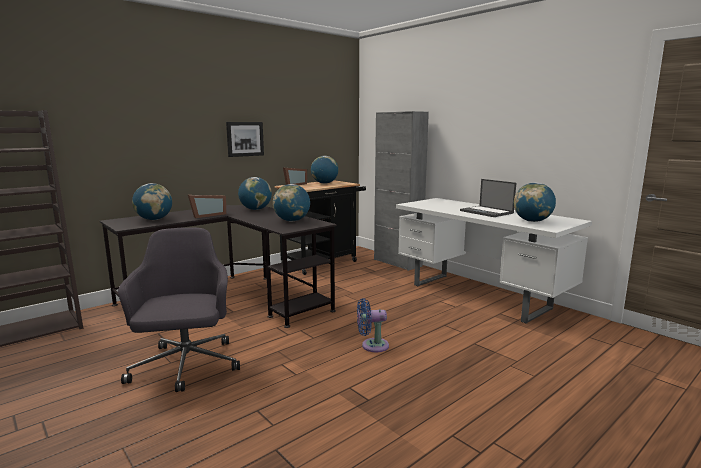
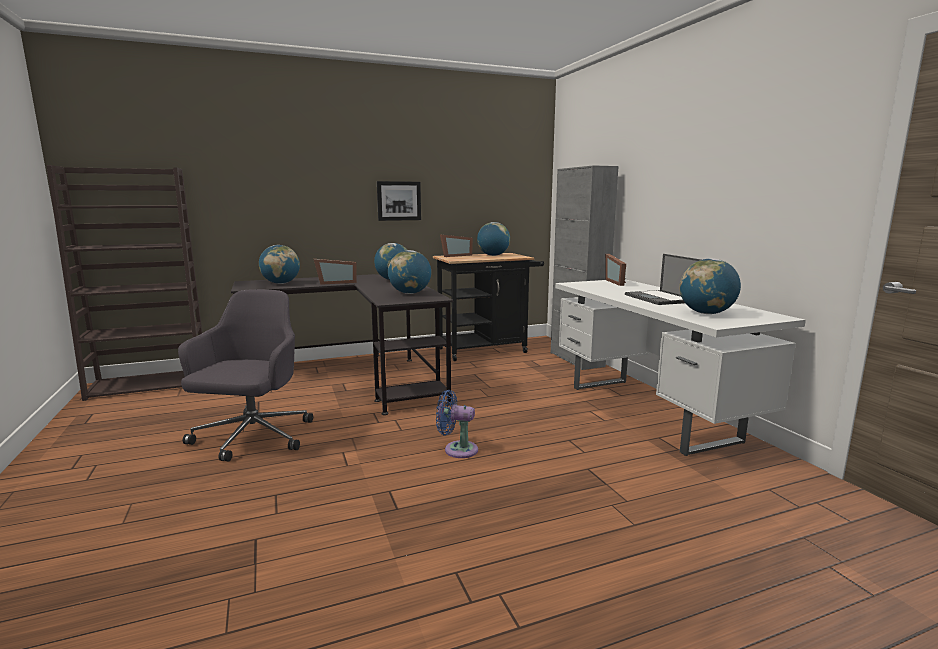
camera: 20 degrees right, 0 degrees up
(438, 201) = (617, 282): none -> picture frame

